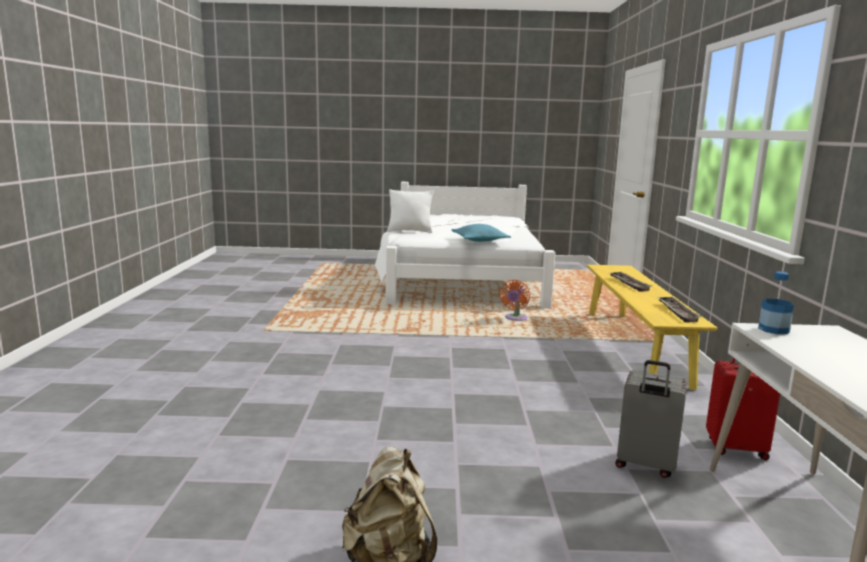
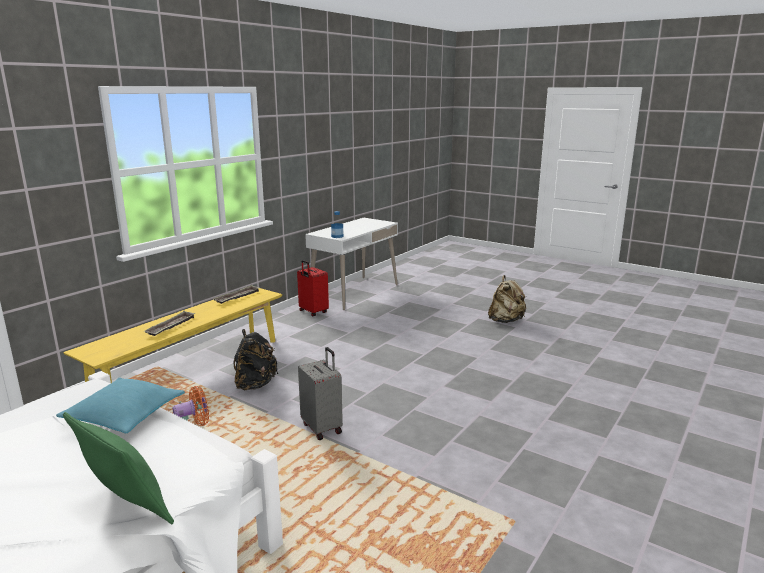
camera: 145 degrees left, 5 degrees up
(410, 231) = (127, 509): white pillow -> green pillow
(556, 350) = (255, 384): none -> black backpack
(645, 466) = (366, 317): grey suitcase -> grey suitcase (323, 428)

